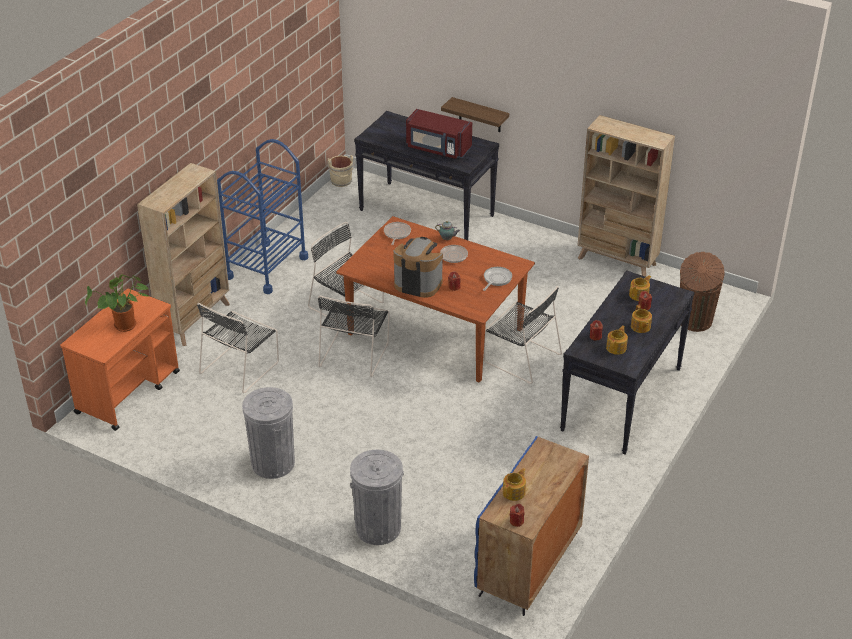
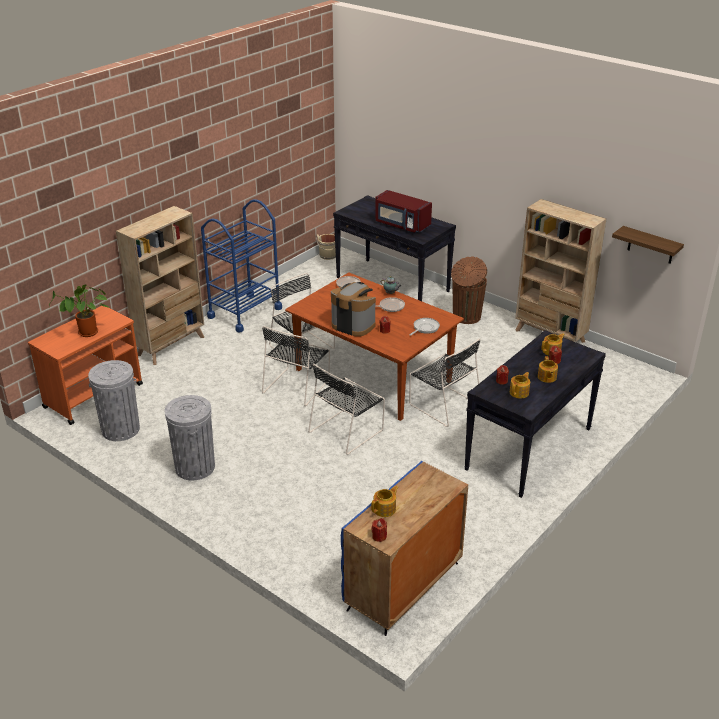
camera: 10 degrees right, 5 degrees down
(241, 366) = (196, 385): black chair -> black chair (347, 430)
(378, 528) = (270, 535): grey trash can -> grey trash can (120, 429)
(480, 115) = (441, 200): shelf -> shelf (651, 245)
(694, 321) = (611, 391): brown trash can -> brown trash can (466, 317)

